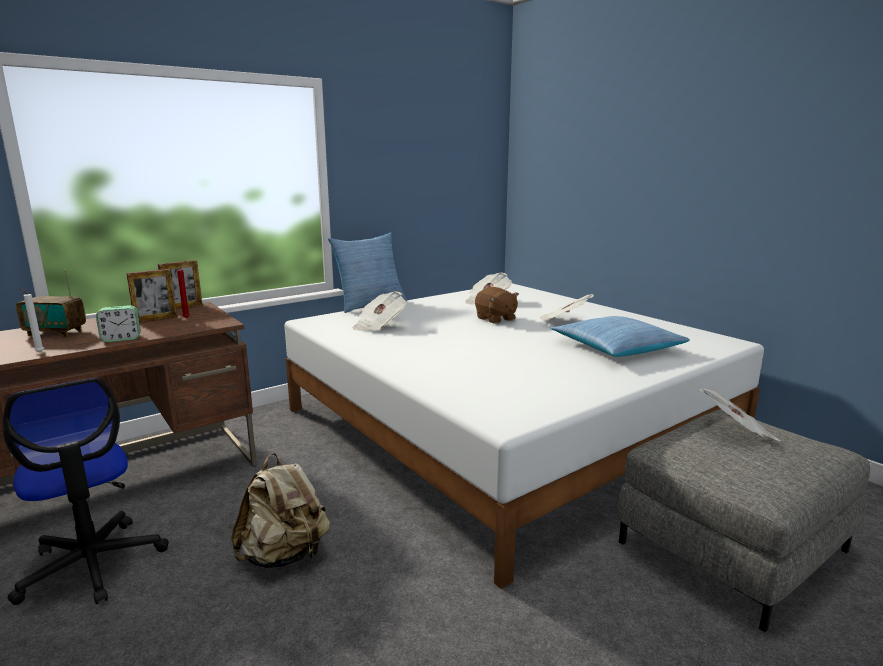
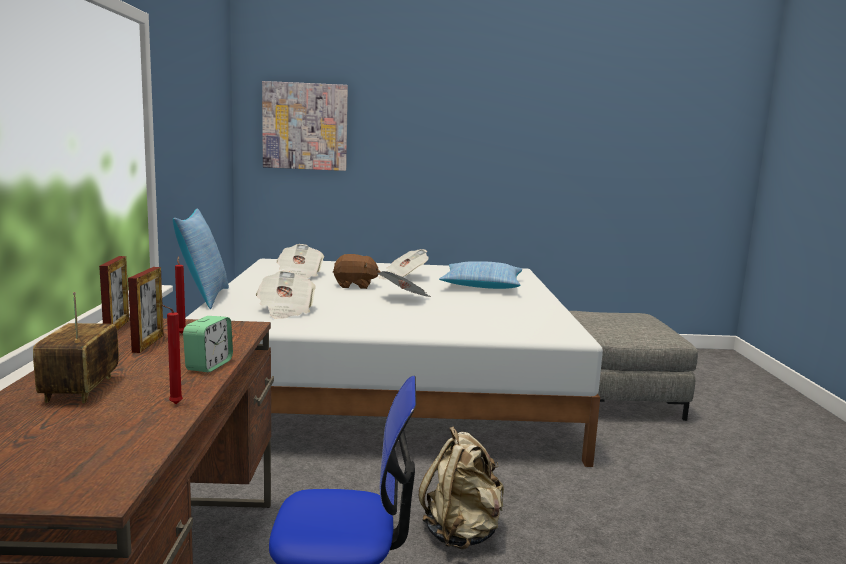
camera: 55 degrees left, 5 degrees down
(38, 352) = (173, 404): white candle -> red candle
(56, 333) = (81, 389): radio -> radio turned 135 degrees clockwise
(556, 158) = (305, 126): none -> picture
(736, 432) = (605, 318): newspaper -> newspaper (405, 299)

